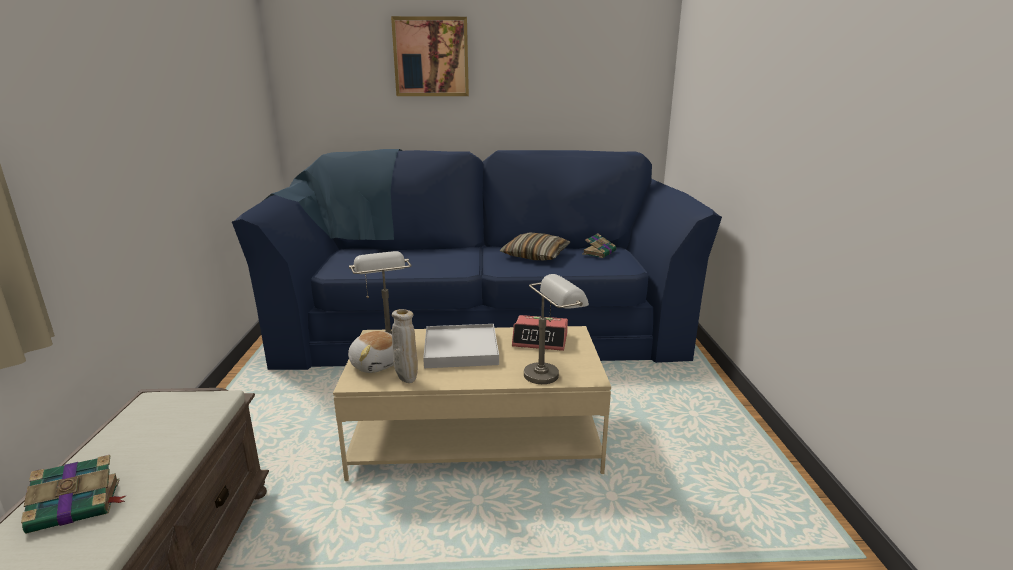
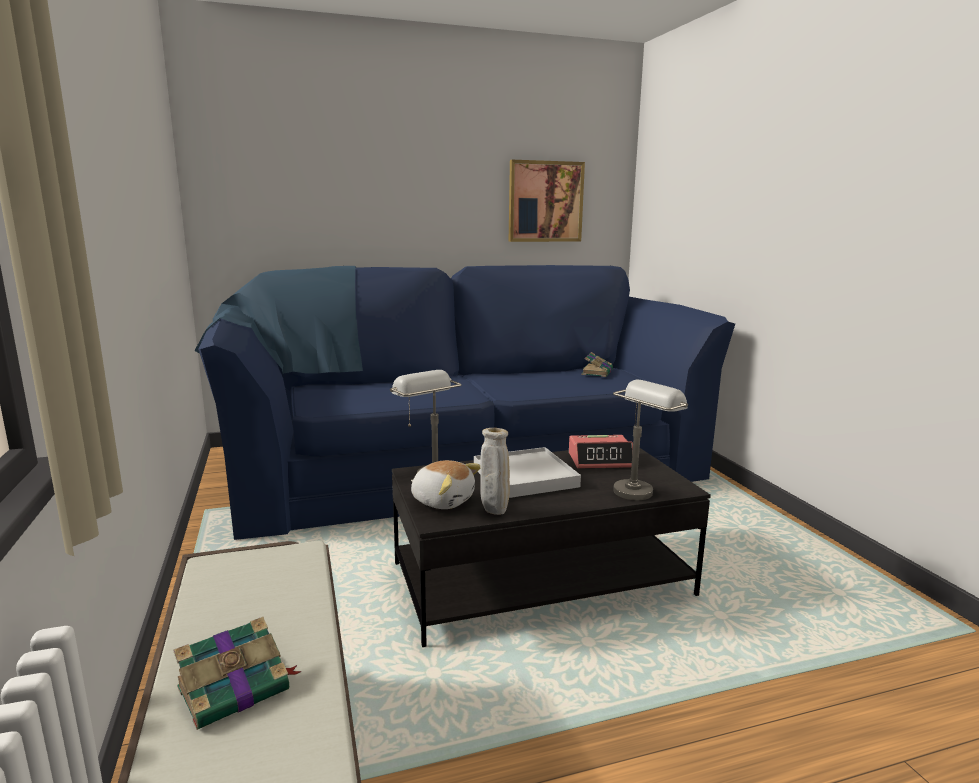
camera: 15 degrees left, 5 degrees down
(431, 57) = (381, 162): picture -> picture (545, 201)
(476, 437) = (541, 579): beige coffee table -> black coffee table
(535, 255) = (531, 379): pillow -> none

